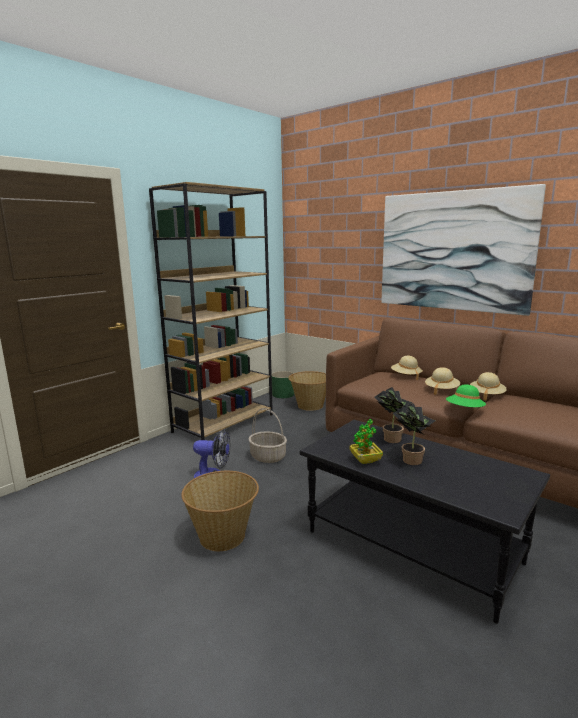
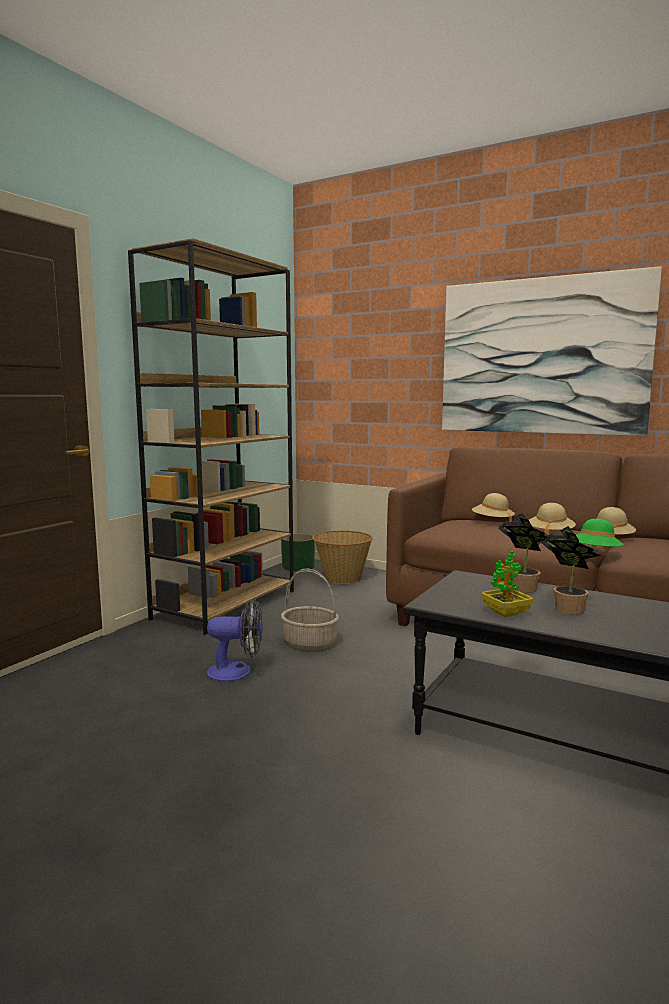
camera: 10 degrees left, 5 degrees down
(223, 536) = (286, 751): basket -> none

